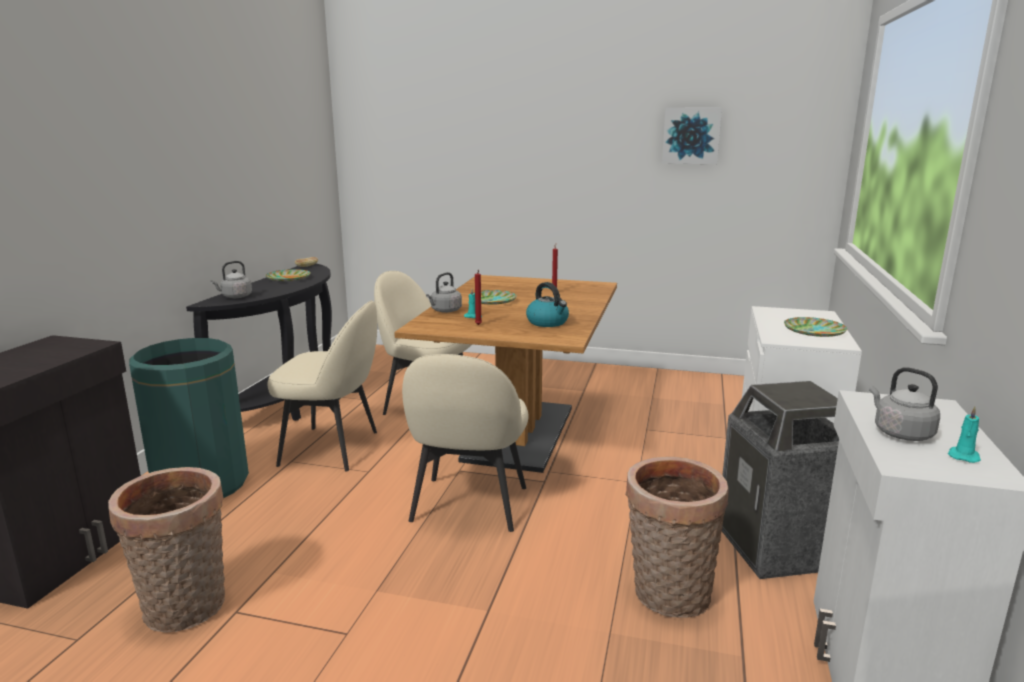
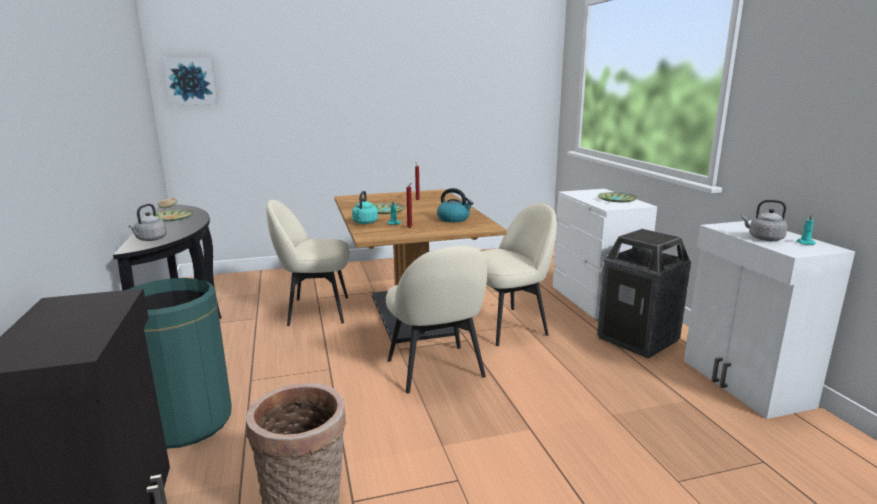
camera: 30 degrees left, 0 degrees up
(332, 448) = (276, 361): beige chair -> beige chair (508, 325)
(445, 311) = (364, 223): grey kettle -> turquoise kettle
(667, 596) = (616, 383): basket -> none
(691, 135) = (464, 79): picture -> picture (191, 81)

